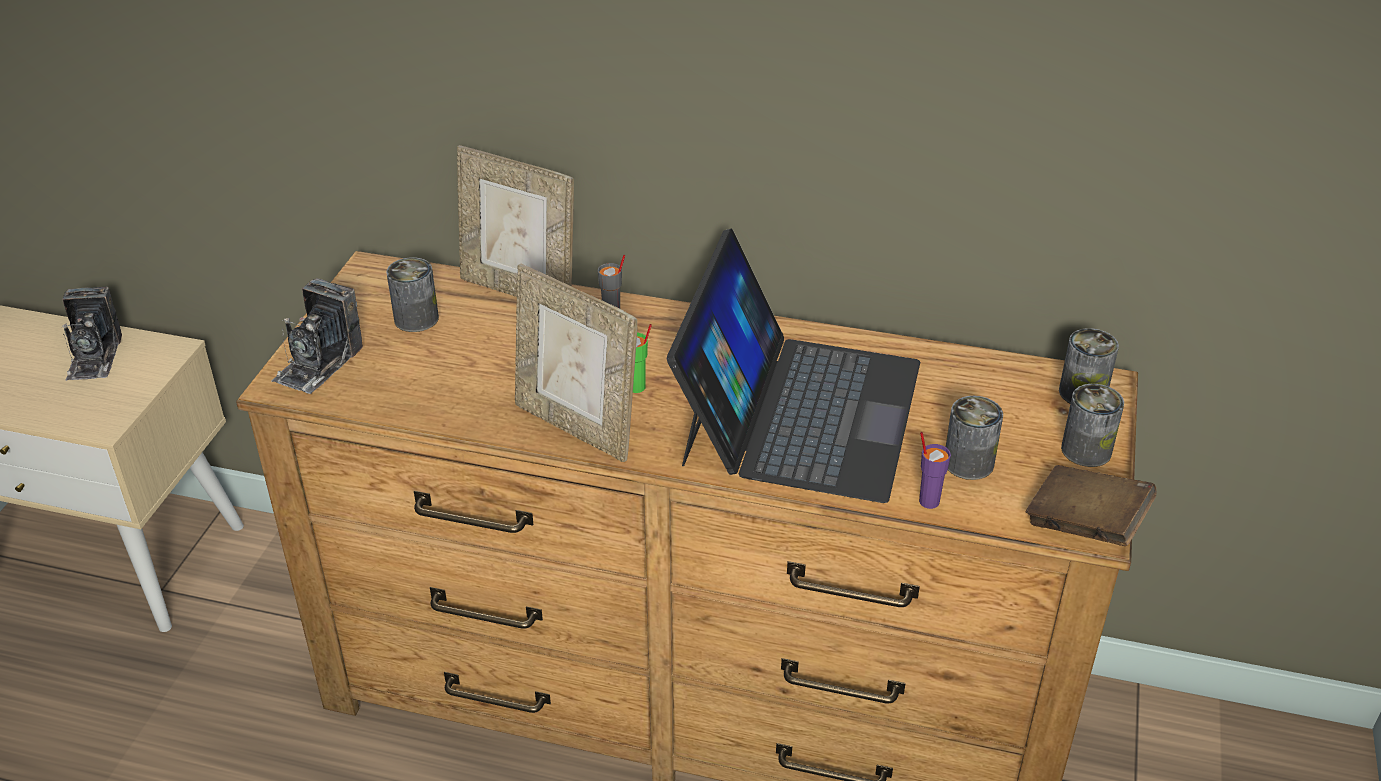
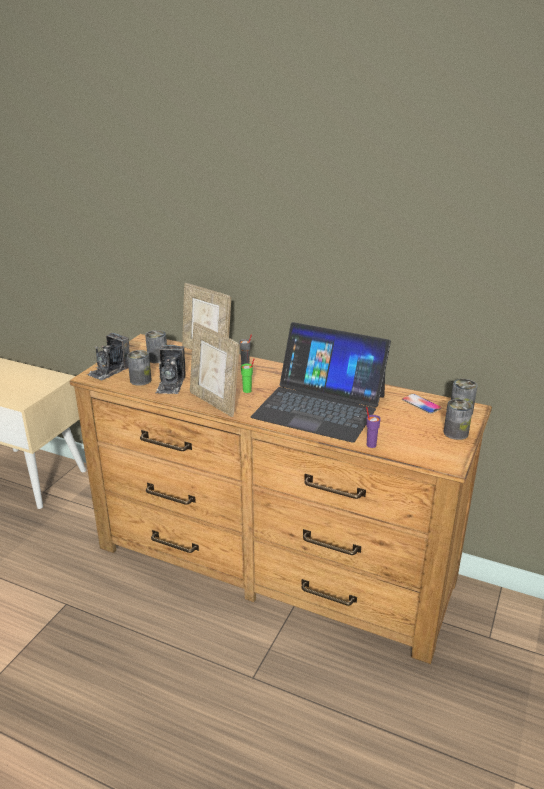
camera: 10 degrees right, 10 degrees down
(95, 356) = (27, 377): camera -> camera (171, 384)
(799, 411) = (320, 406): laptop -> laptop turned 90 degrees clockwise
(968, 462) = (395, 432): can -> can (140, 380)
(1001, 384) = (421, 404): none -> phone
(1085, 525) = (446, 461): brown book -> none

